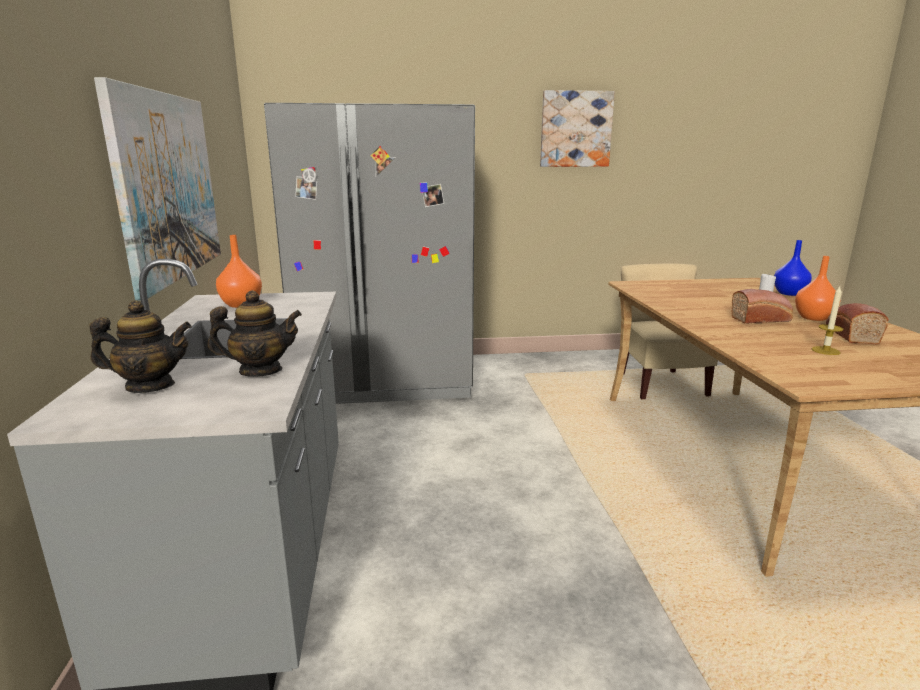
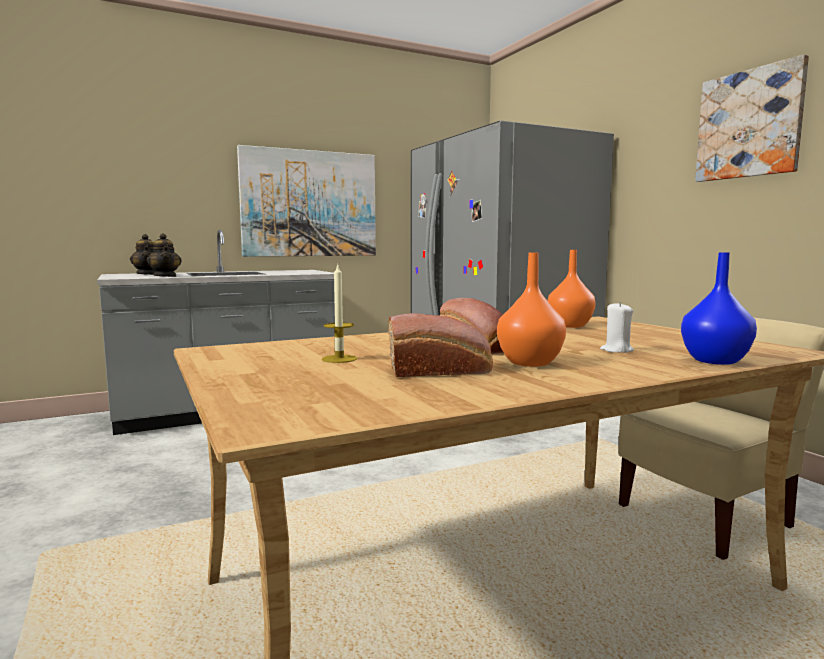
camera: 70 degrees right, 10 degrees down
(241, 304) = (293, 271): orange vase -> orange vase (570, 325)

